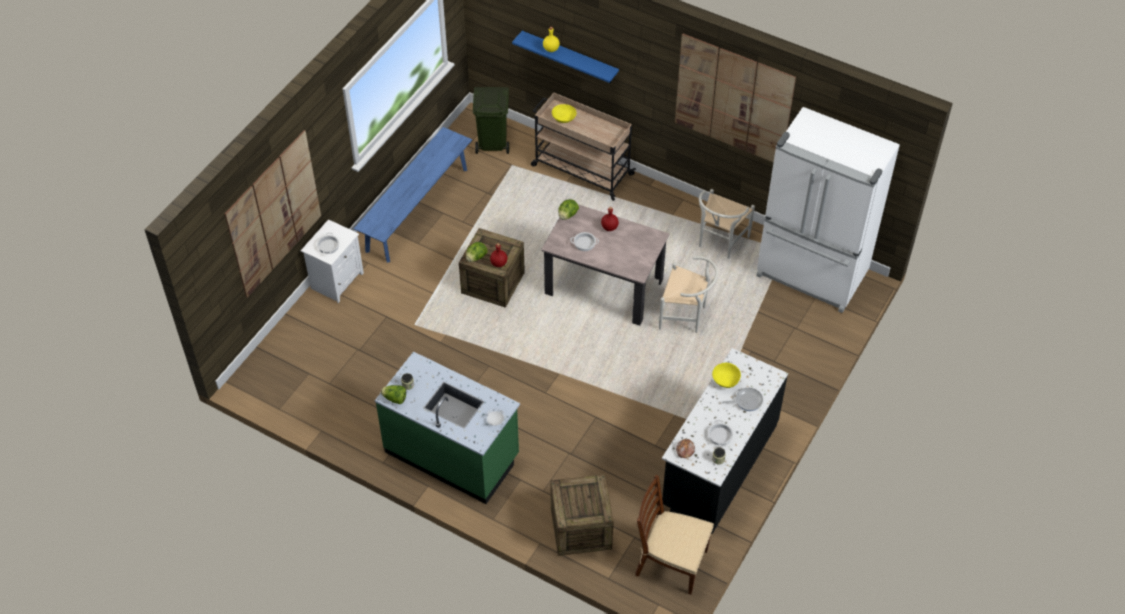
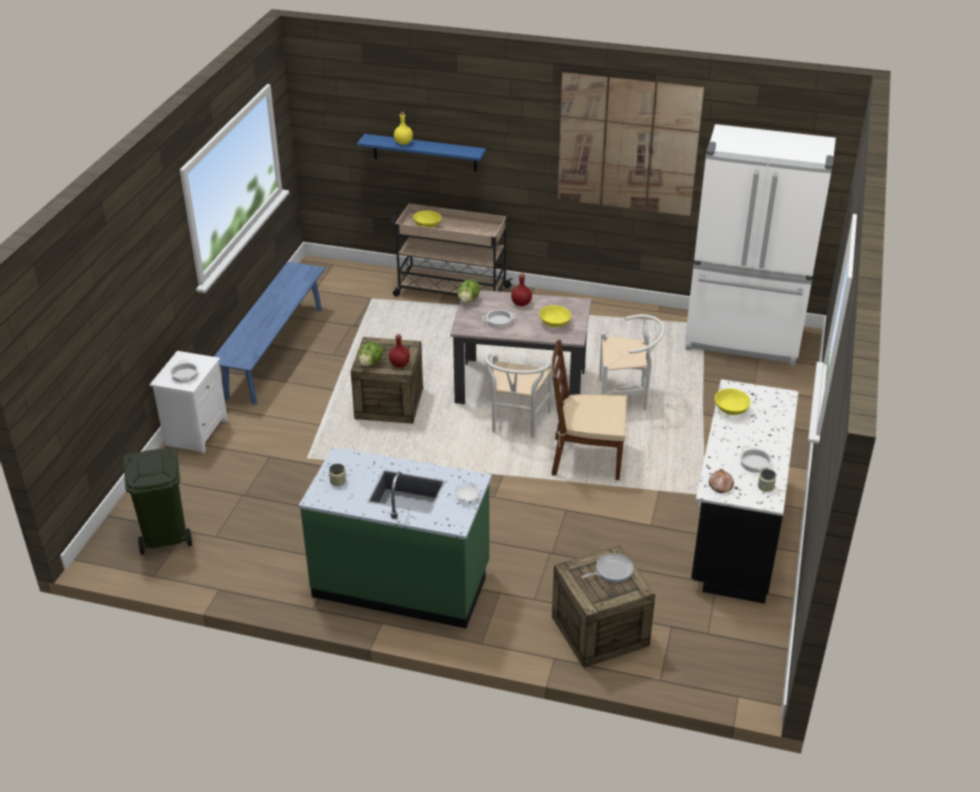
camera: 15 degrees left, 15 degrees down
(274, 214) = (115, 318): picture -> none
(395, 399) = (325, 498): lettuce -> none
(493, 142) = (343, 283): green trash can -> green trash can (166, 535)
(628, 255) = (554, 323): none -> yellow bowl
(670, 562) = (729, 645): brown chair -> brown chair (585, 458)
(719, 243) = (631, 328): white chair -> white chair (516, 424)
(746, 401) = (766, 424): frying pan -> frying pan (612, 570)

